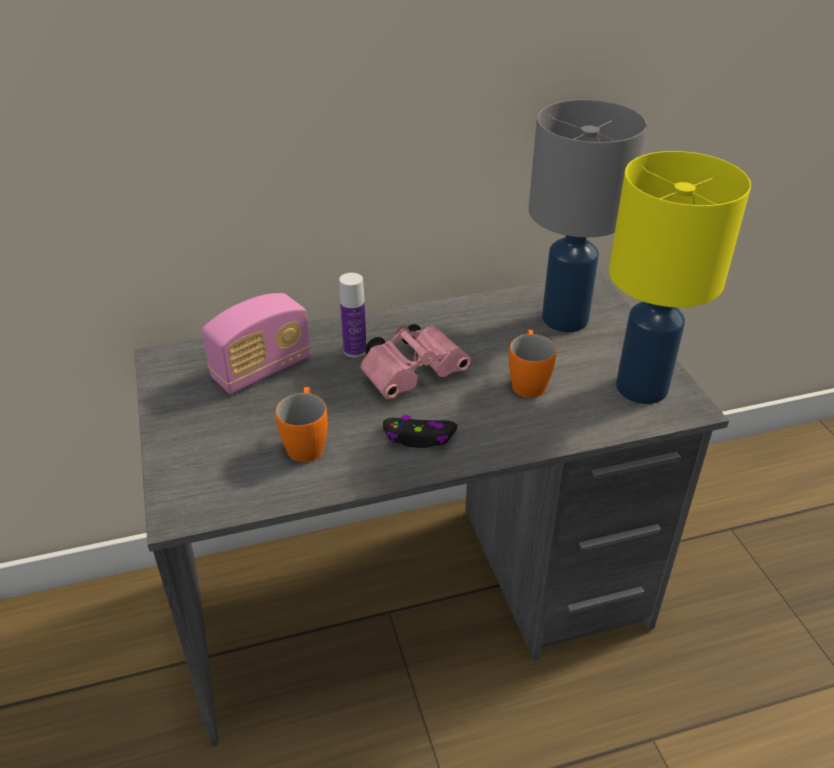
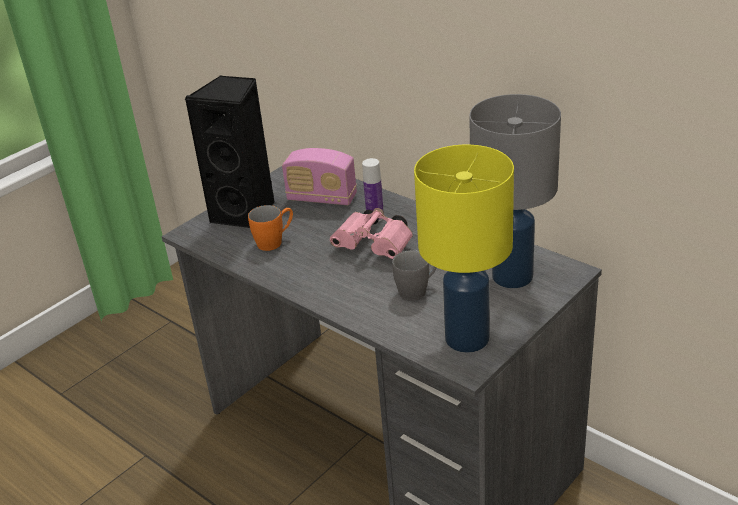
camera: 60 degrees right, 5 degrees down
(208, 440) = (247, 213): none -> black speaker
(419, 437) = (317, 274): black game controller -> none
(528, 381) = (418, 289): orange mug -> grey mug

